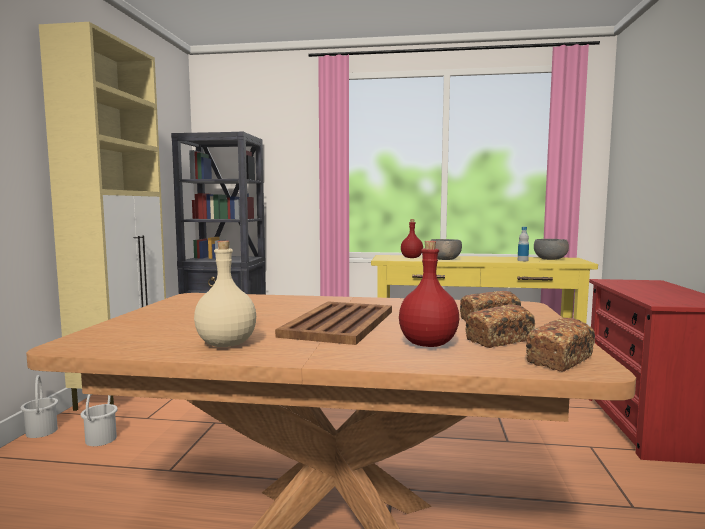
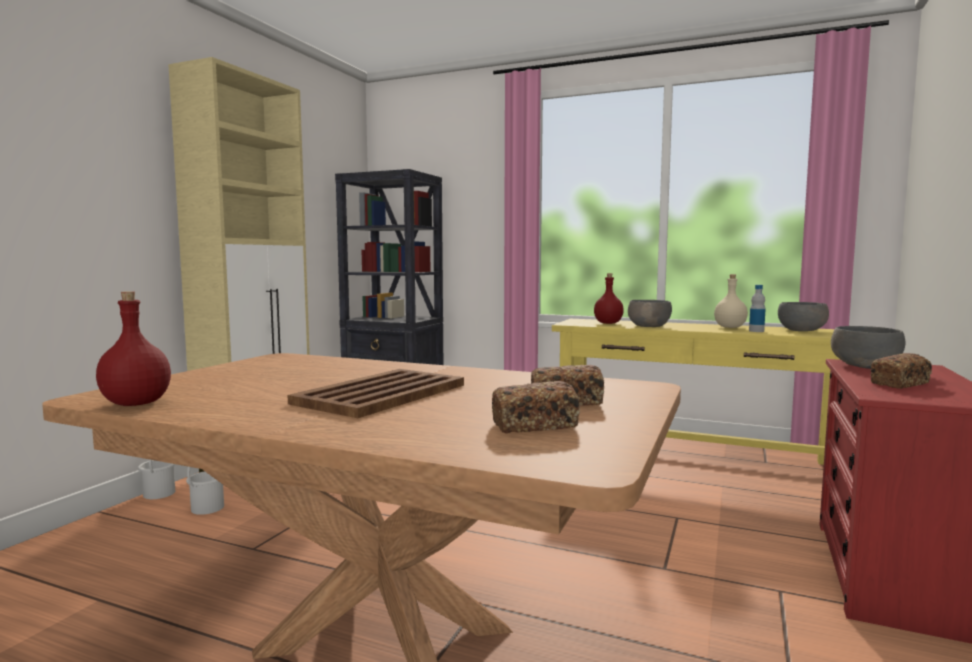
camera: 15 degrees right, 0 degrees up
(227, 344) = (228, 407): beige bottle -> beige bottle (730, 327)
(427, 344) = (438, 424): red bottle -> red bottle (135, 404)
(560, 360) = (568, 454): bread -> bread (900, 384)
(620, 283) = (864, 366): none -> grey bowl

